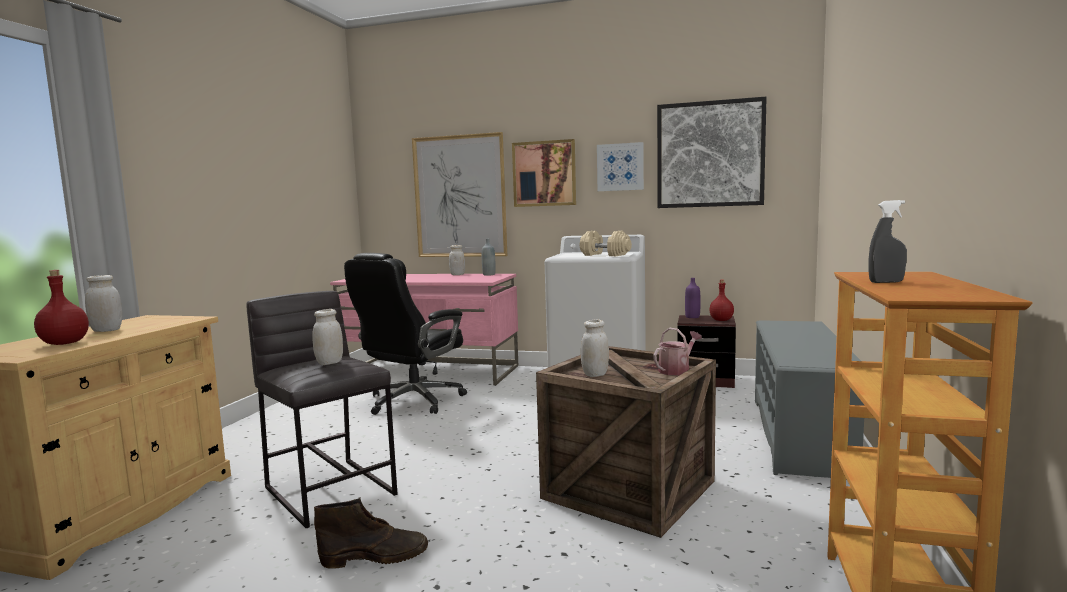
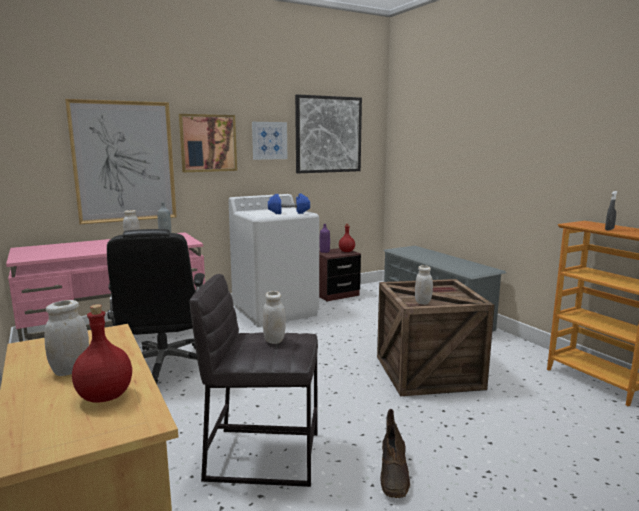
camera: 45 degrees left, 5 degrees up
(375, 556) = (394, 474): brown boot -> brown boot turned 150 degrees clockwise
(605, 255) = (289, 212): beige dumbbell -> blue dumbbell
(676, 370) = (448, 289): watering can -> none

